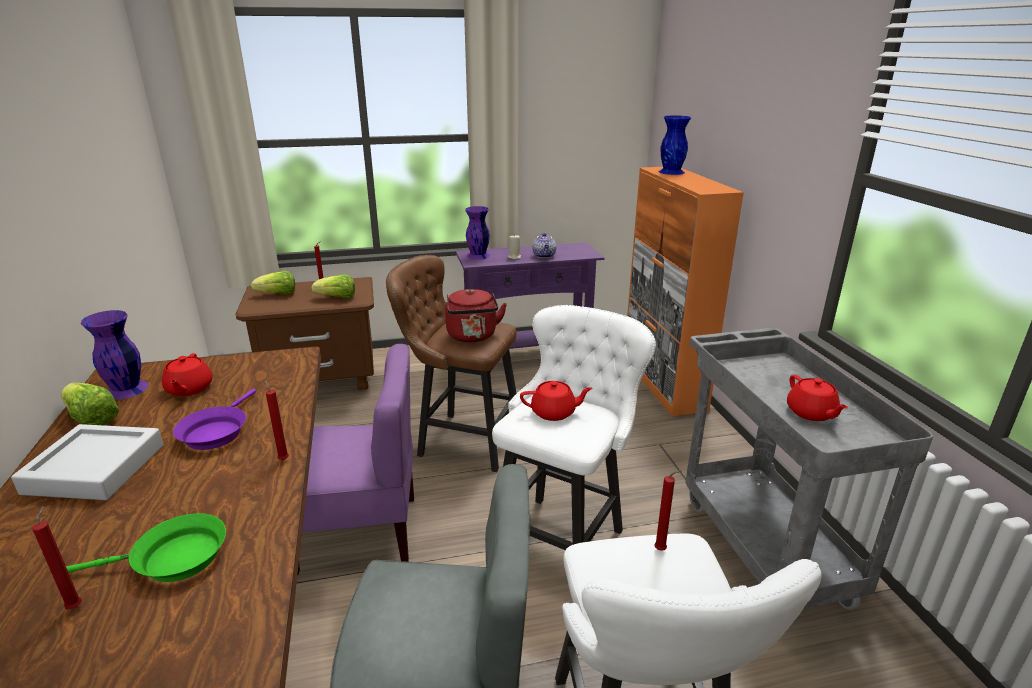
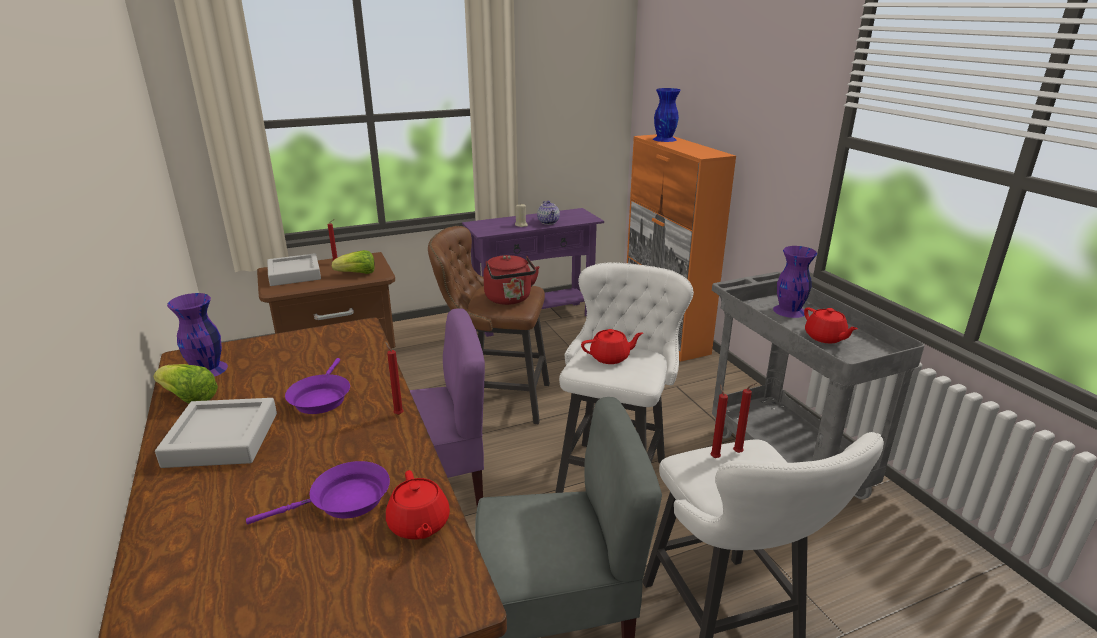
camera: 10 degrees left, 0 degrees up
(76, 606) = (278, 545): red candle -> red candle (714, 457)
(173, 559) = (344, 501): green frying pan -> purple frying pan
(189, 389) = (271, 364): red teapot -> red teapot (419, 524)
(278, 294) = (294, 274): lettuce -> grey tray
(477, 255) = (485, 225): purple vase -> purple vase (789, 311)

